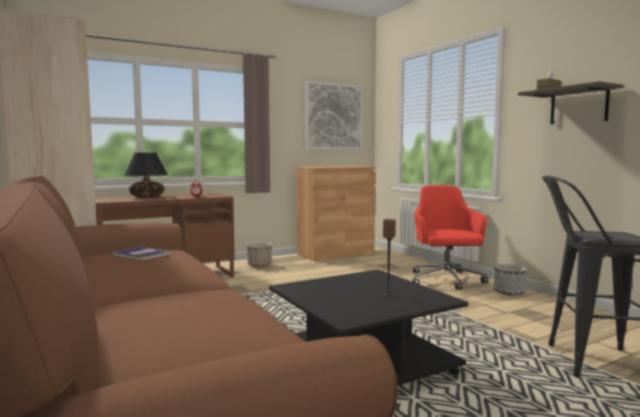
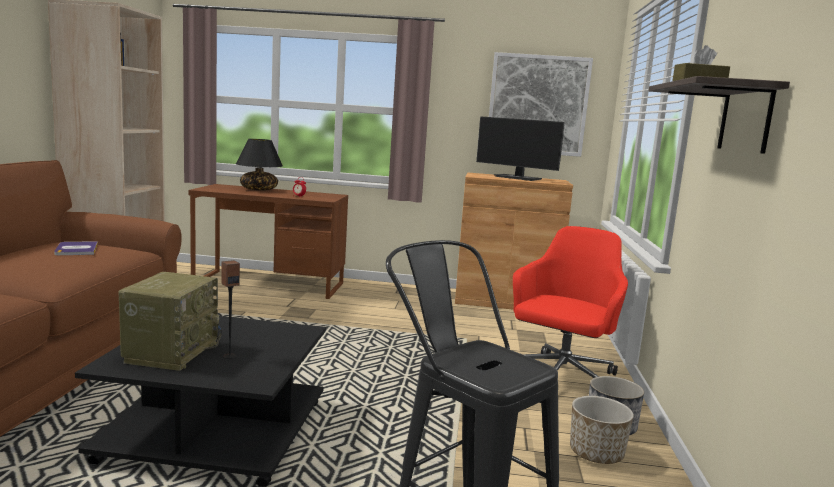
camera: 35 degrees right, 5 degrees up
(259, 265) = (383, 293): planter -> planter (596, 454)
(336, 166) = (518, 178): none -> monitor
(352, 302) = (171, 352): none -> radio

